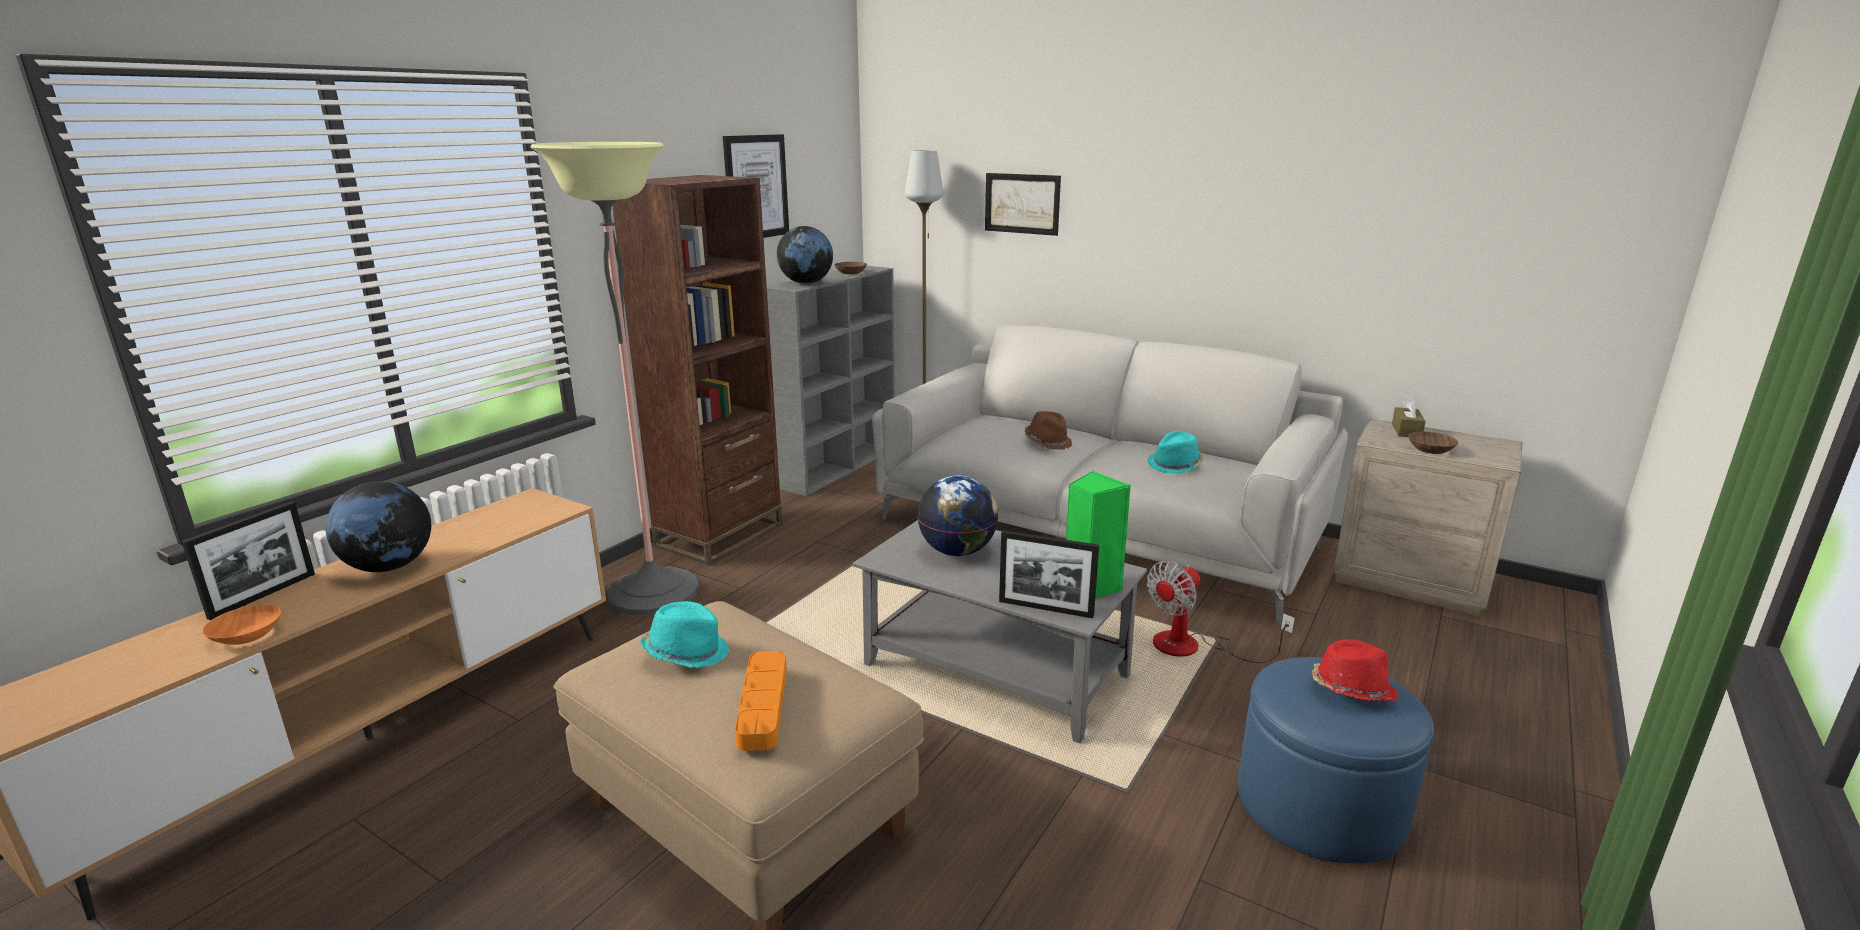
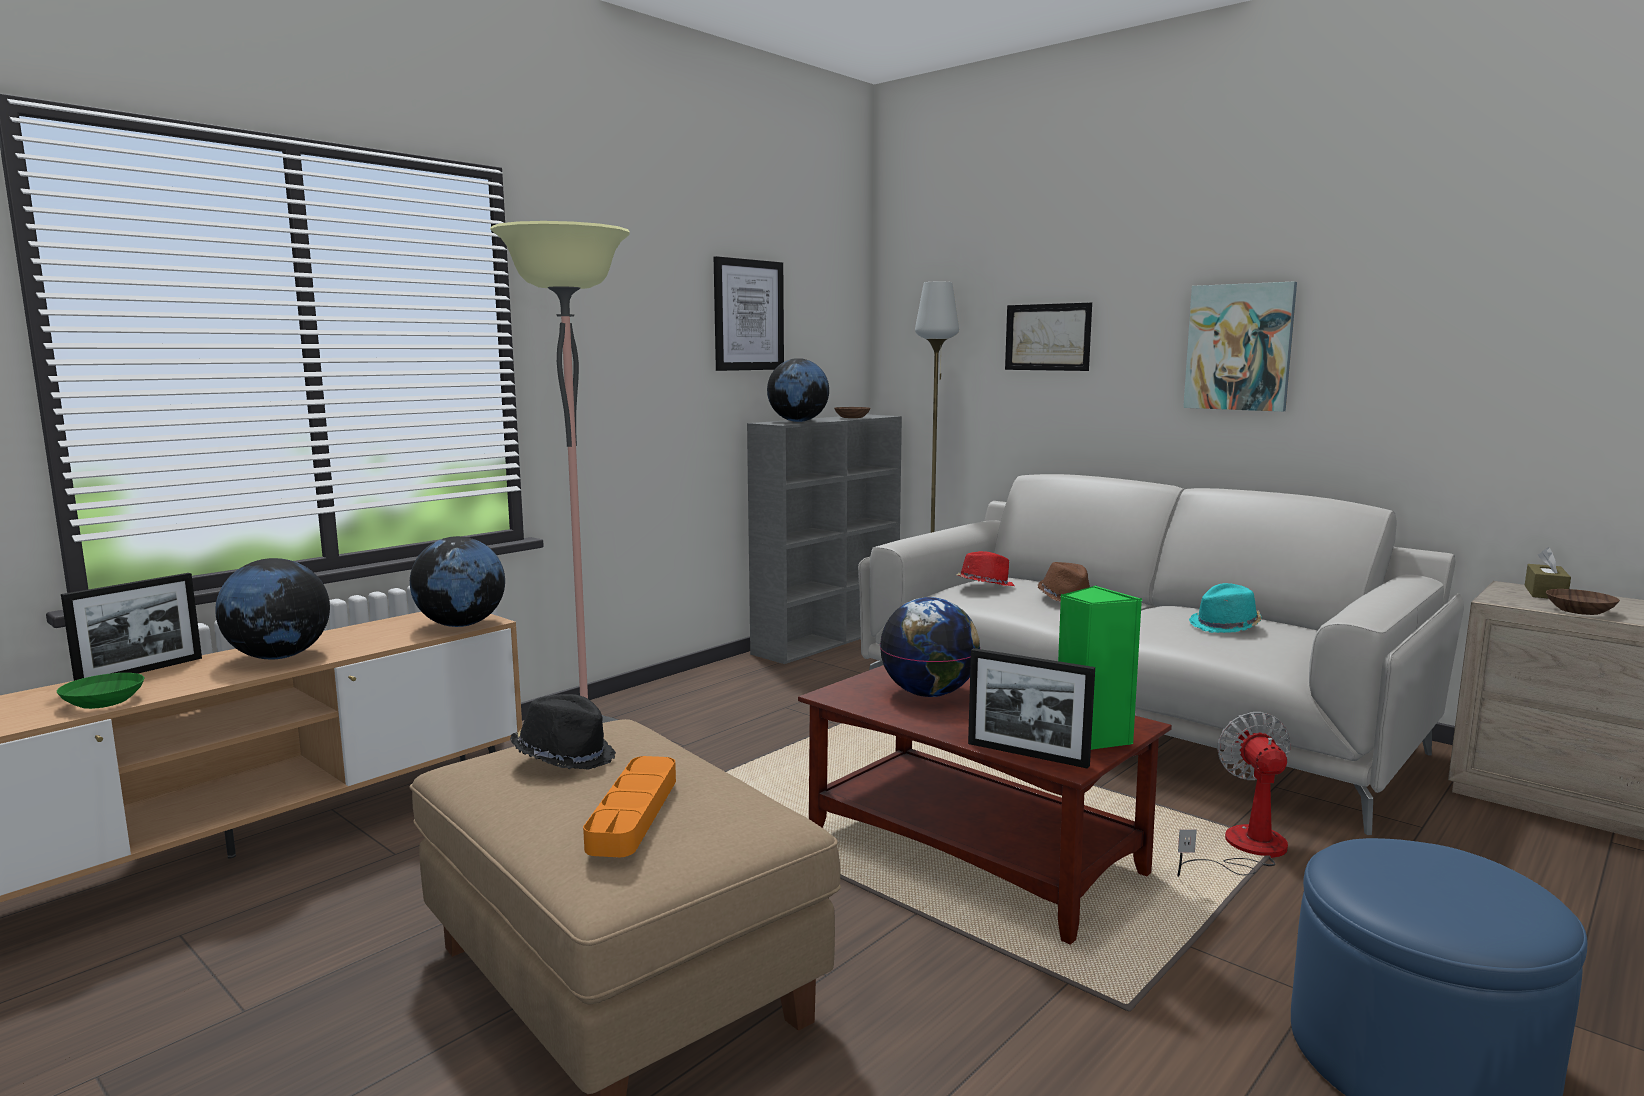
camera: 10 degrees right, 10 degrees down
(246, 636) = (103, 702): orange bowl -> green bowl
(544, 515) = (461, 625): none -> globe
(686, 652) = (565, 757): turquoise hat -> black hat
(720, 535) = (676, 694): brown bookcase -> none
(998, 671) = (976, 854): grey coffee table -> brown coffee table
(1183, 222) = (1239, 347): none -> picture
(1193, 647) = (1243, 850): fan -> fan turned 120 degrees clockwise
(1350, 690) = (1453, 878): red hat -> red hat (984, 586)

